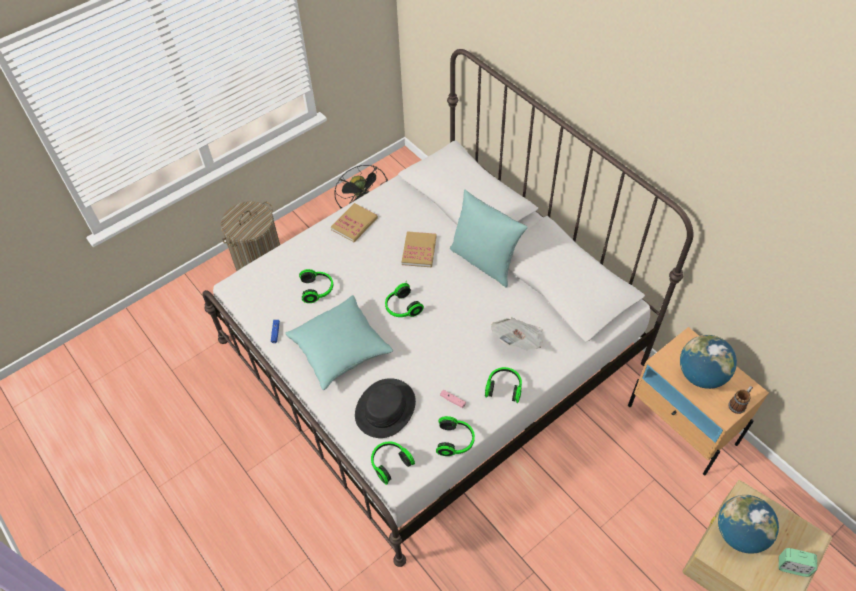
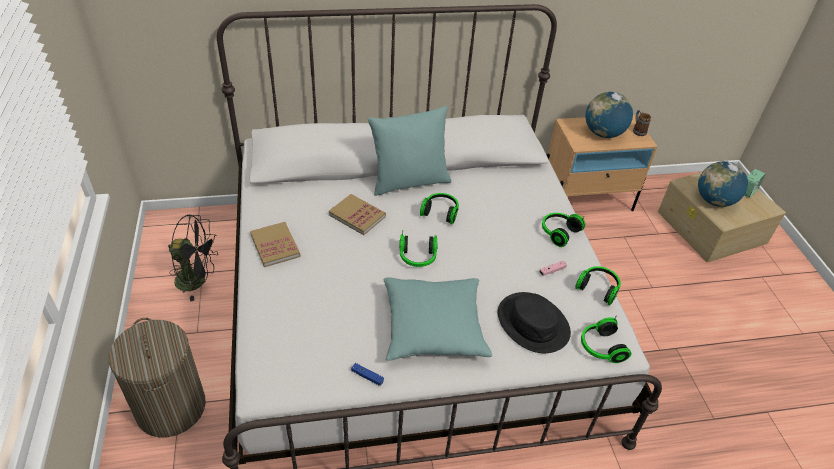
camera: 65 degrees left, 10 degrees down
(318, 290) = (337, 313): headphones -> headphones (440, 212)
(518, 341) = (514, 202): newspaper -> none

